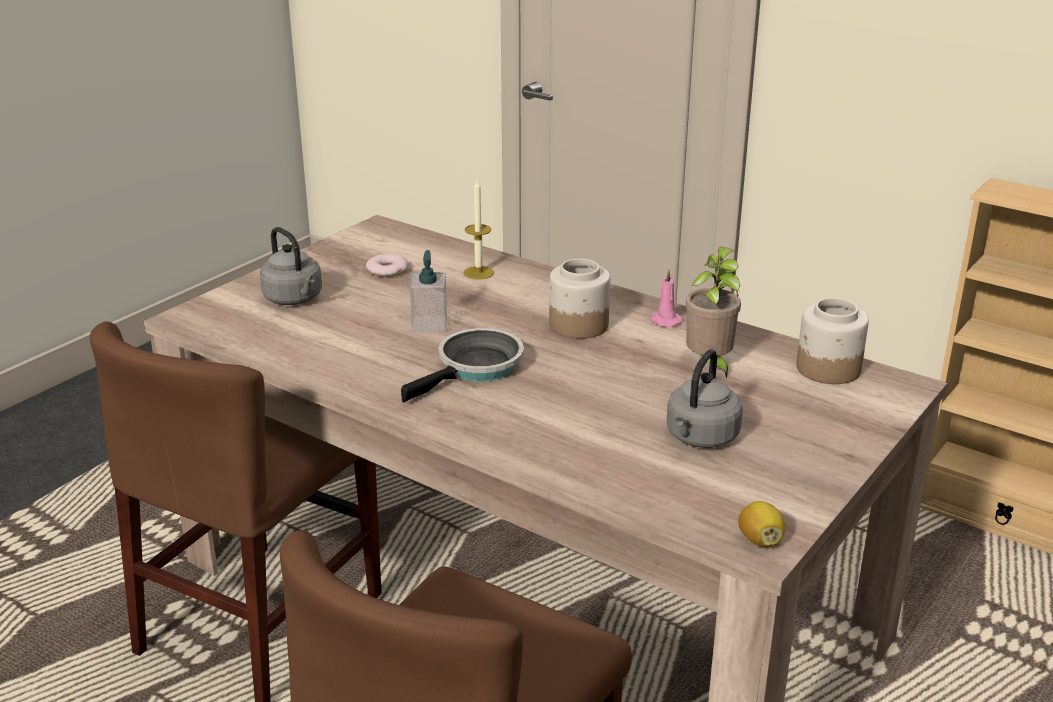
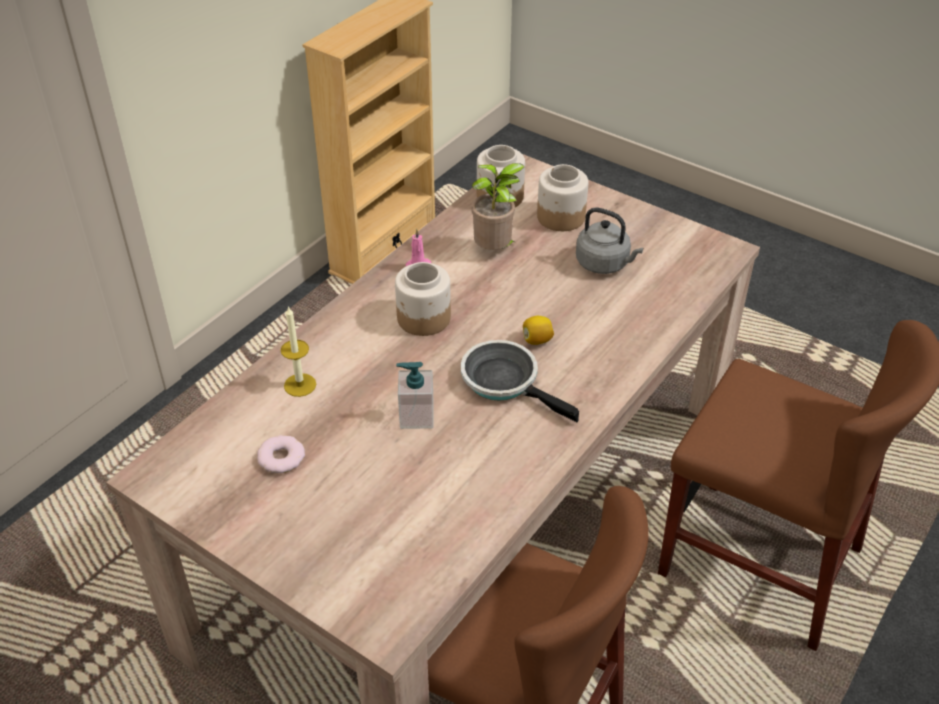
camera: 90 degrees left, 15 degrees up
(295, 299) = (348, 532): grey kettle -> none
(760, 540) = (721, 250): lemon -> lemon (537, 340)
(798, 409) = (560, 217): none -> jar

